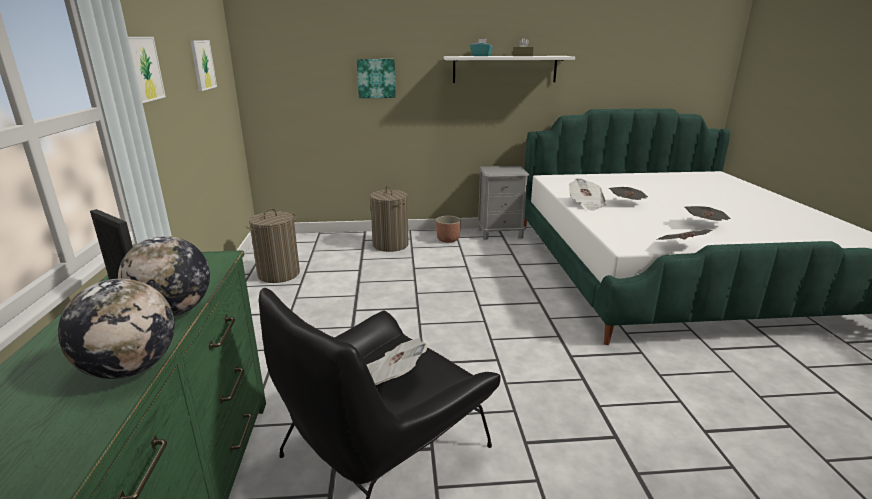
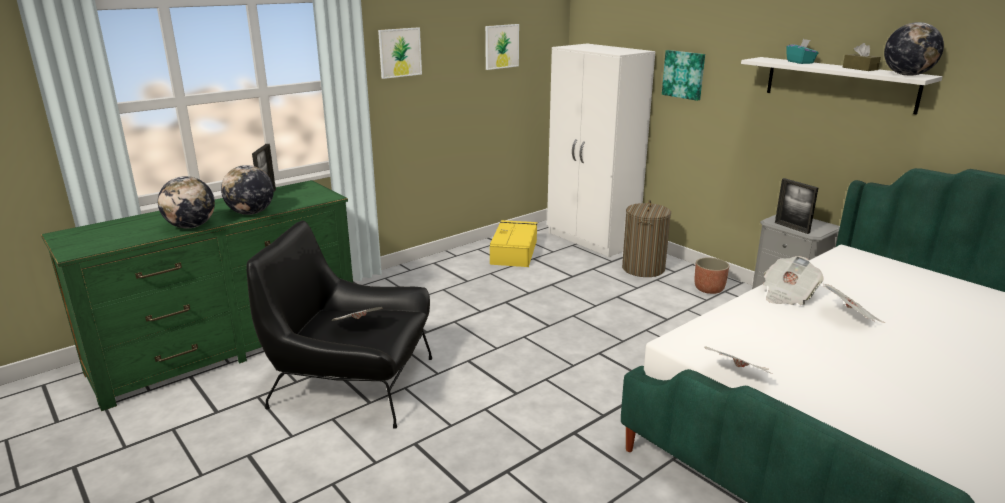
camera: 55 degrees right, 0 degrees up
(279, 274) = (514, 251): laundry basket -> yellow storage box
(318, 241) = (592, 239): none -> white wardrobe
(507, 173) = (792, 228): none -> picture frame
(556, 56) = (907, 75): none -> globe
(705, 224) = (871, 384): newspaper -> none

